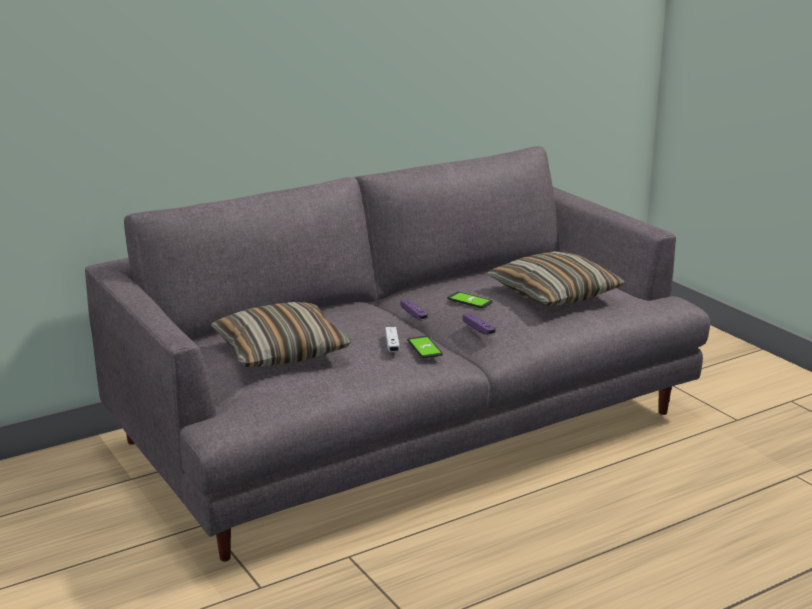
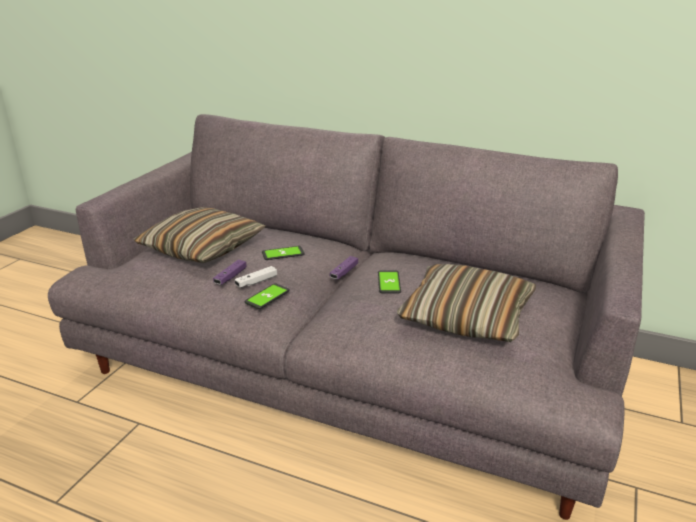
camera: 55 degrees right, 5 degrees up
(353, 322) = (283, 254): none -> phone
(478, 329) = (337, 307): purple game controller -> purple game controller (230, 277)

